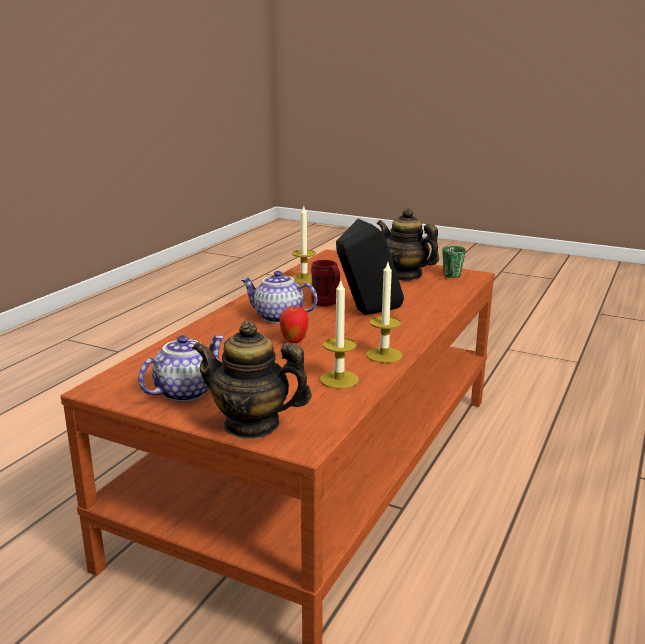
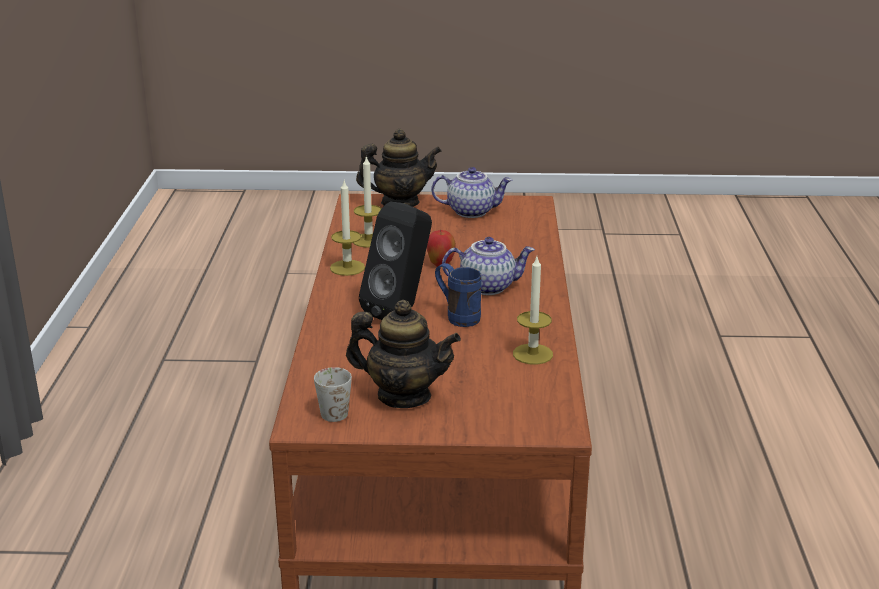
camera: 155 degrees right, 5 degrees up
(185, 391) = (471, 211): teapot -> teapot turned 105 degrees counterclockwise
(327, 304) = (457, 316): red mug -> blue mug
(452, 277) = (332, 410): green mug -> white mug

